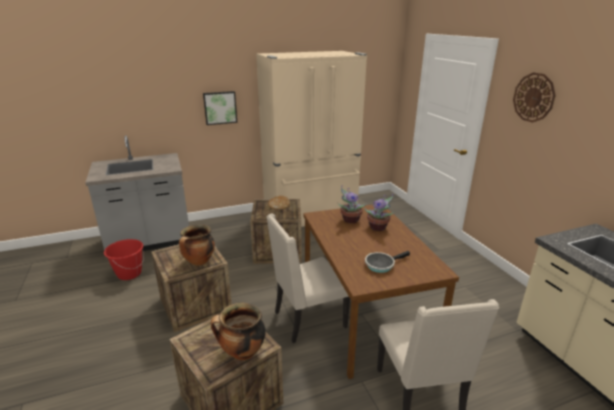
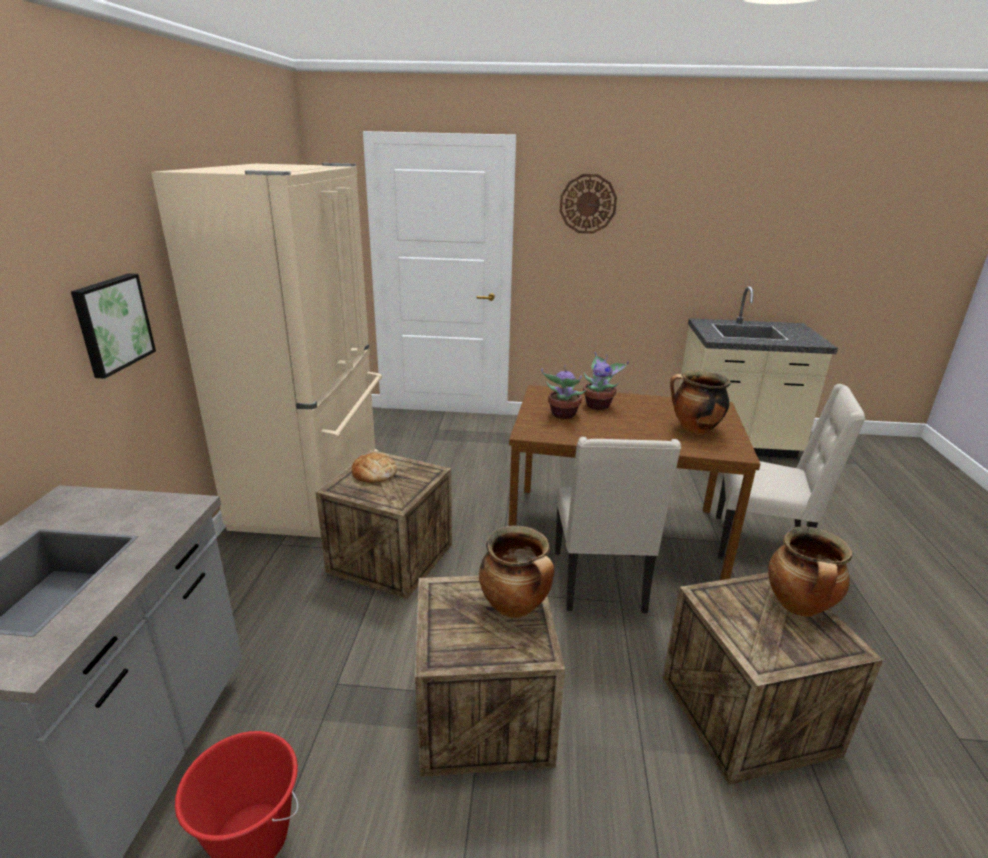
camera: 65 degrees left, 0 degrees up
(381, 265) = (694, 429): frying pan -> cooking pot

